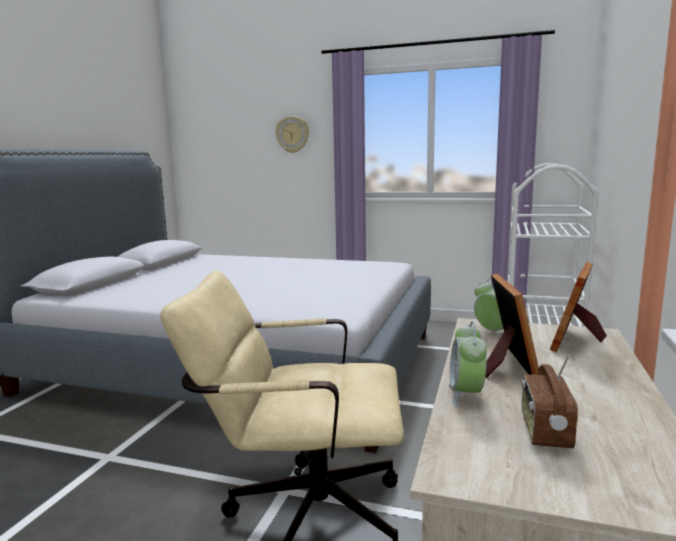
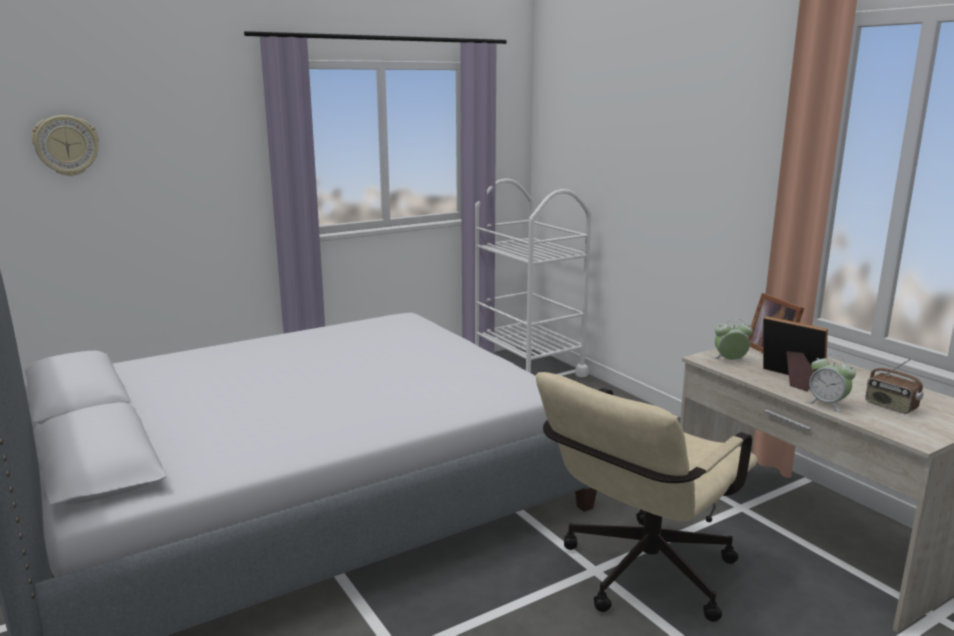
camera: 50 degrees left, 5 degrees up
(292, 134) = (191, 151): wall clock -> wall clock (66, 145)

